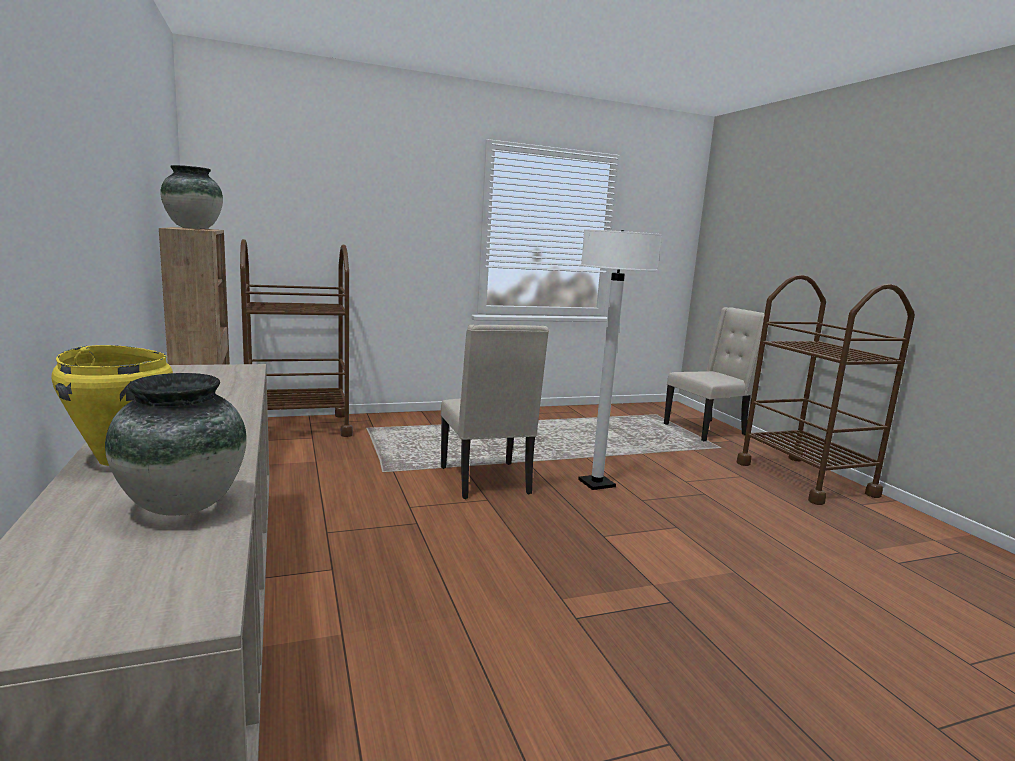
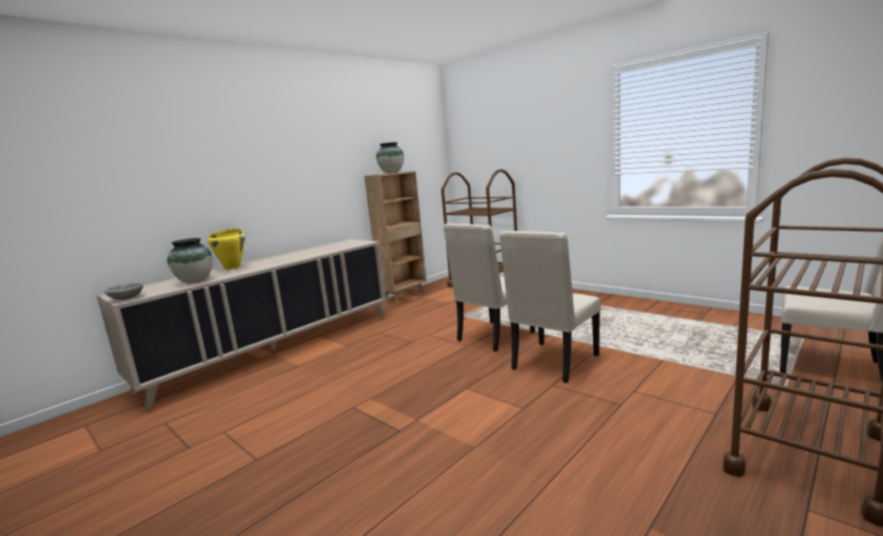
camera: 65 degrees right, 0 degrees up
(170, 611) = (126, 298): none -> grey bowl
(596, 484) = (553, 363): white floor lamp -> beige chair

